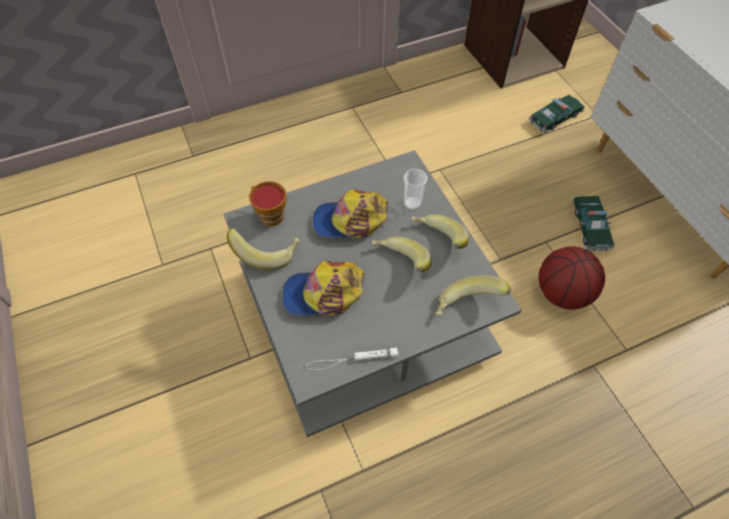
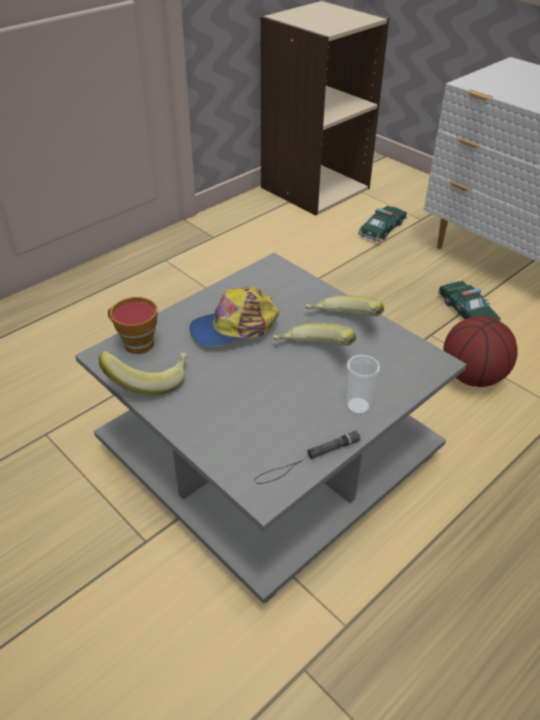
camera: 20 degrees left, 15 degrees down
(323, 293) = (239, 403): cap -> none
(352, 360) = (307, 460): white flashlight -> black flashlight
(412, 203) = (297, 297): cup -> cup (358, 406)
(467, 307) = (409, 375): banana -> none

